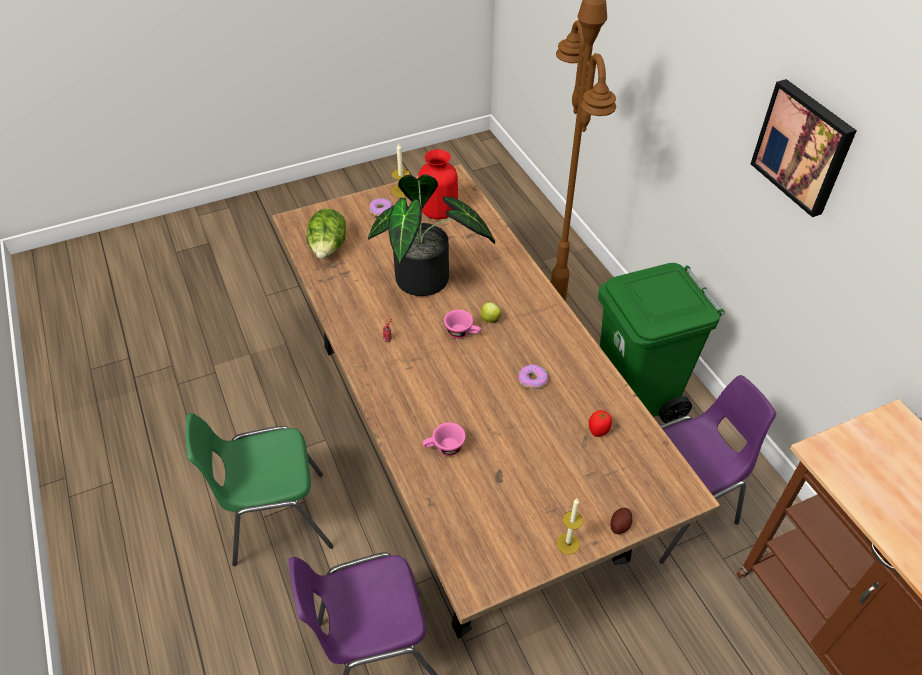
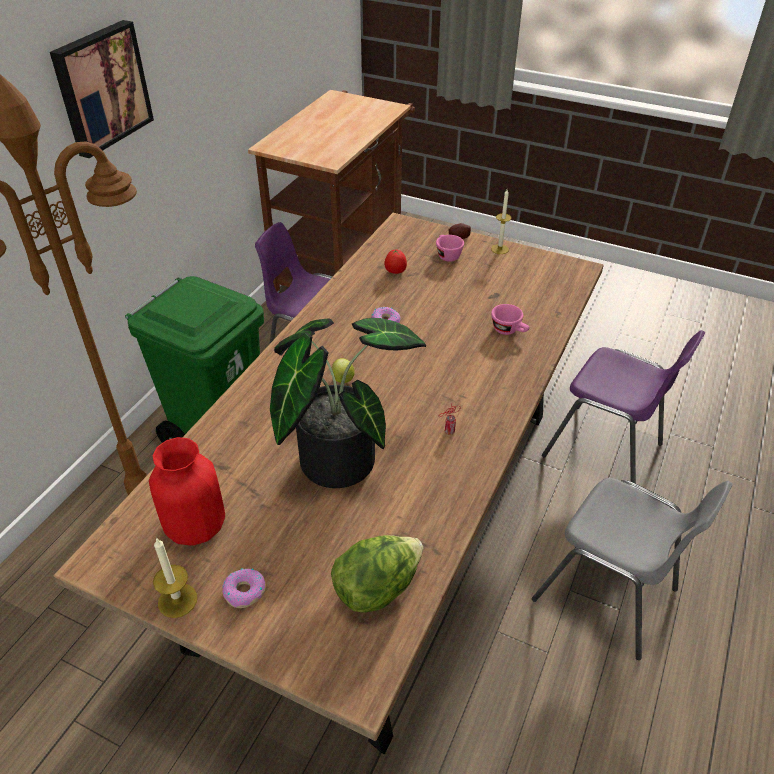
camera: 130 degrees left, 5 degrees down
(276, 519) = (608, 596): green chair -> grey chair
(462, 333) = (381, 387): pink cup -> pink cup (446, 255)

